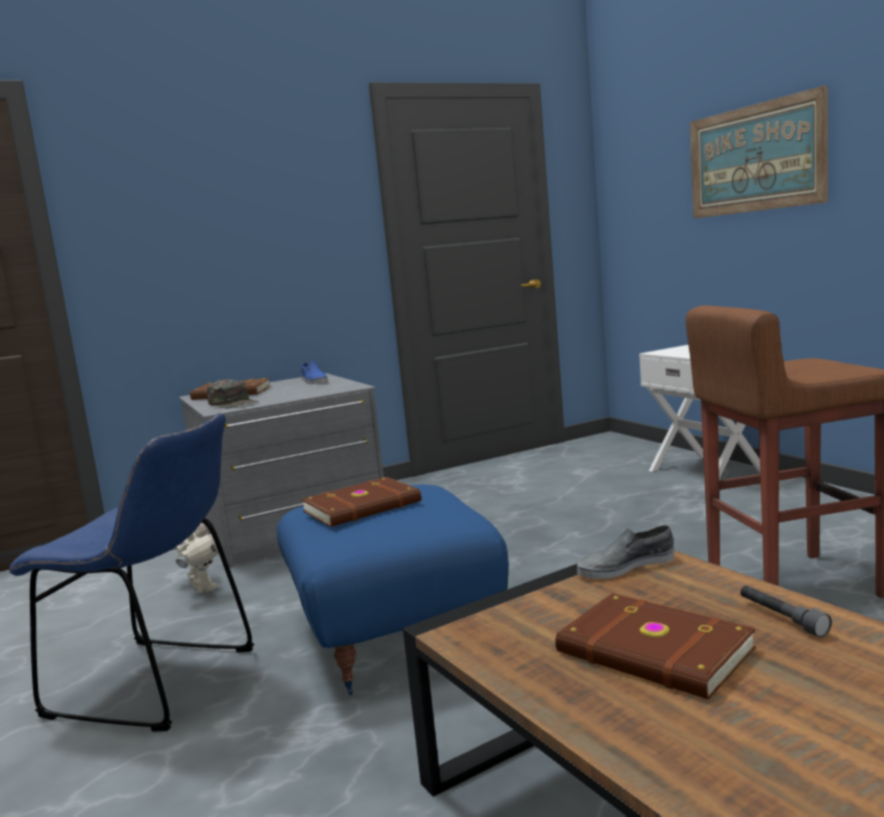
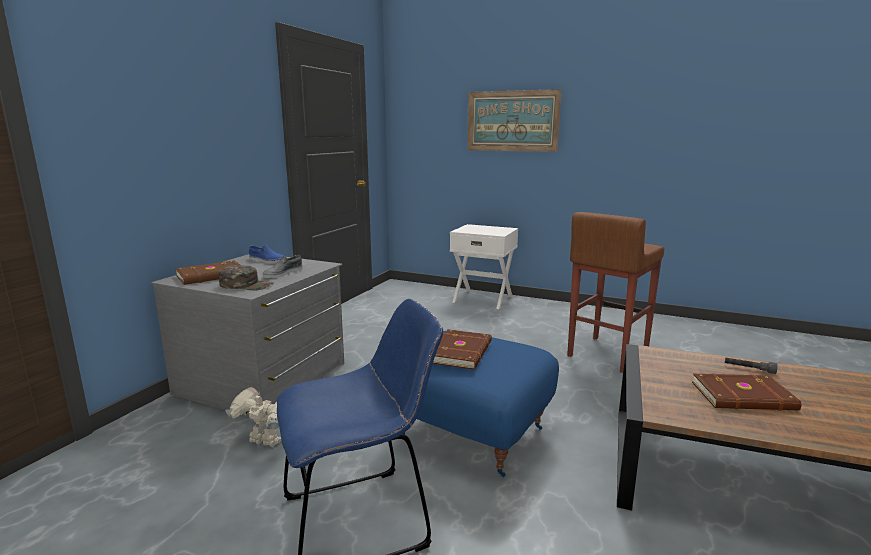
camera: 40 degrees left, 5 degrees up
(625, 566) = (650, 359): grey shoe -> grey shoe (282, 273)

